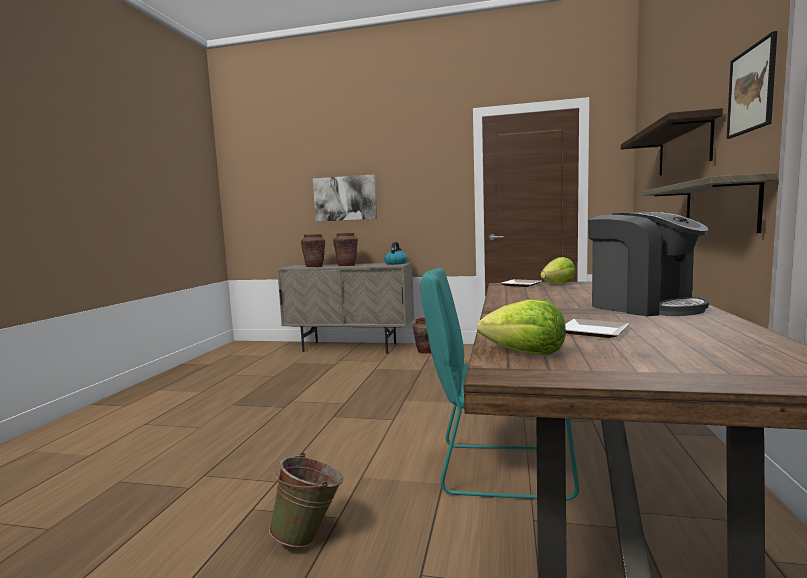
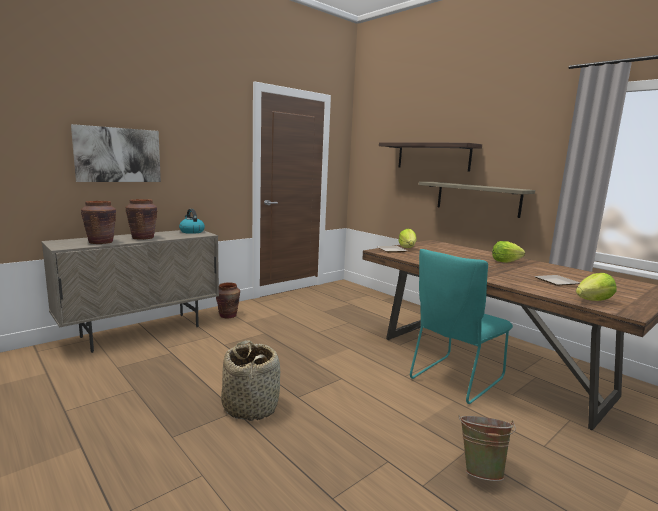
camera: 55 degrees left, 5 degrees up
(297, 408) = (251, 406): none -> basket
(643, 306) = (505, 261): coffee machine -> lettuce
(751, 89) = (513, 142): picture -> none

